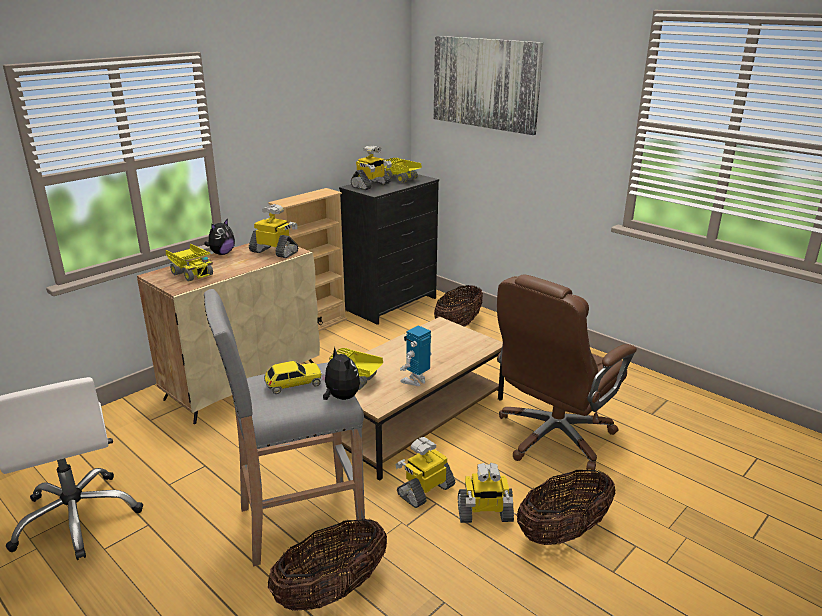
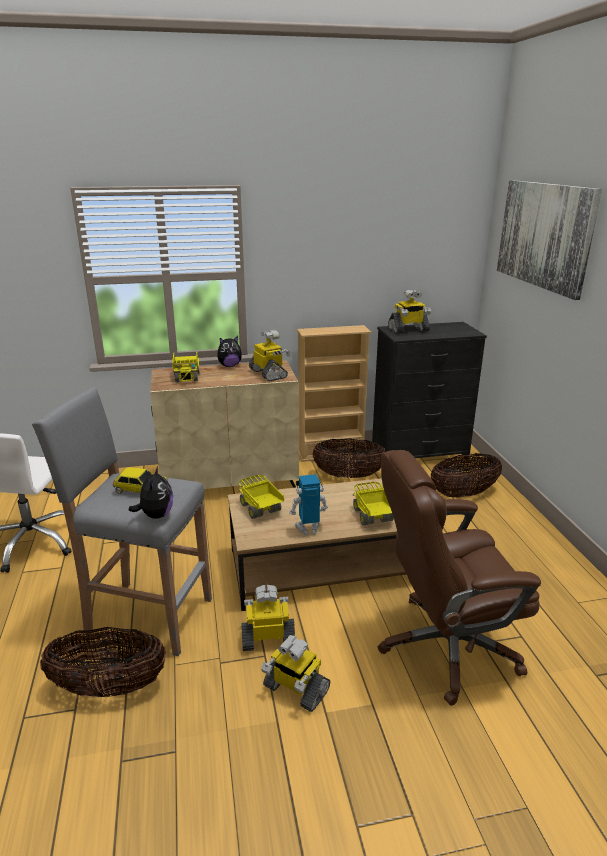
camera: 35 degrees right, 0 degrees up
(401, 179) = (446, 329): toy truck -> toy truck (372, 517)
(563, 532) = (349, 752): basket -> basket (348, 476)

